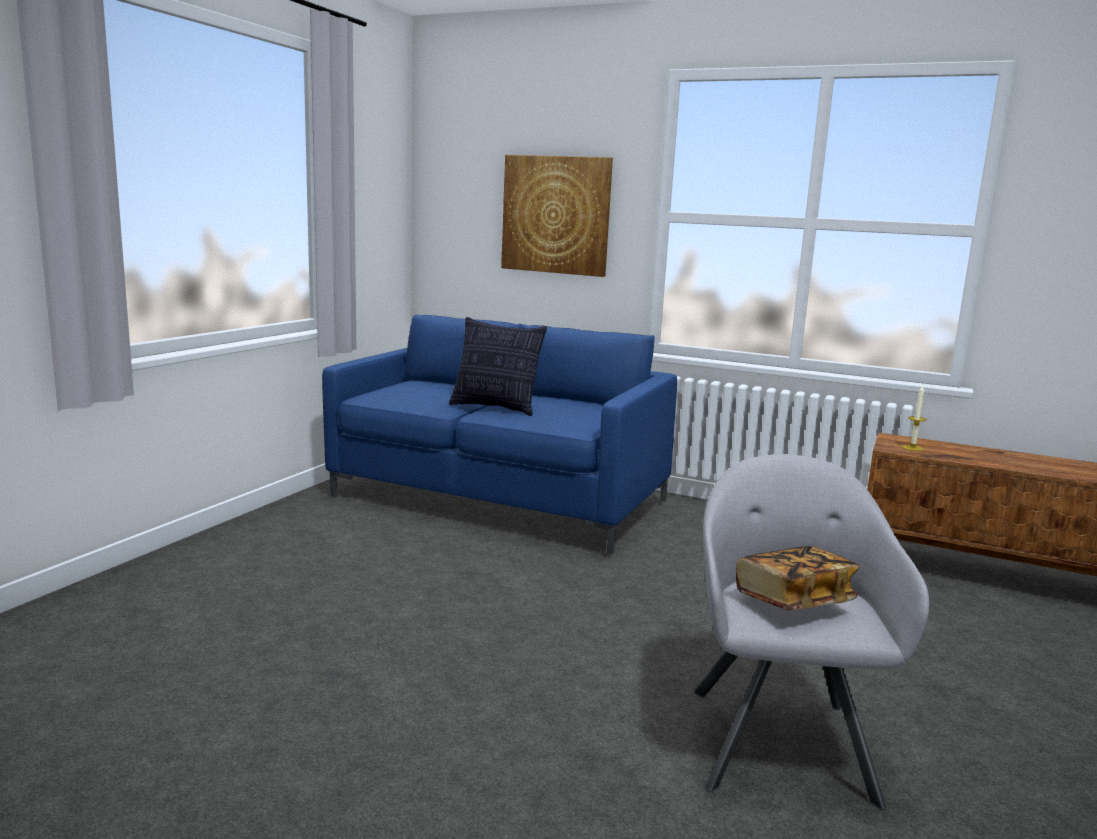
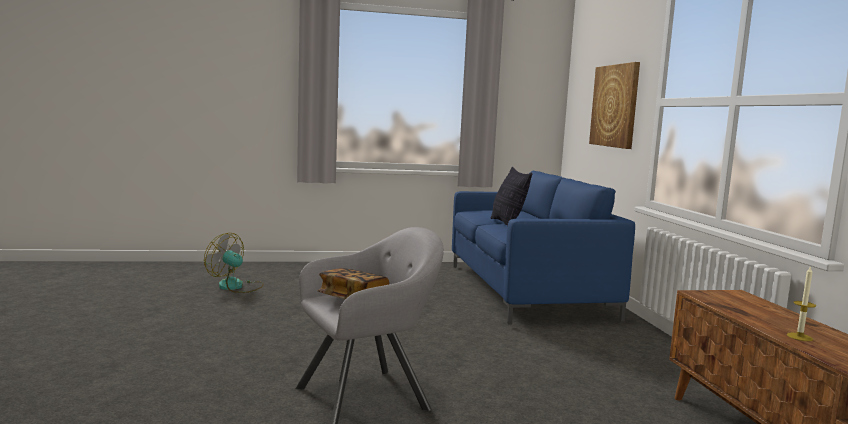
camera: 55 degrees right, 5 degrees down
(100, 701) = (236, 286): none -> fan
(912, 448) = (722, 299): candle -> candle (799, 337)

